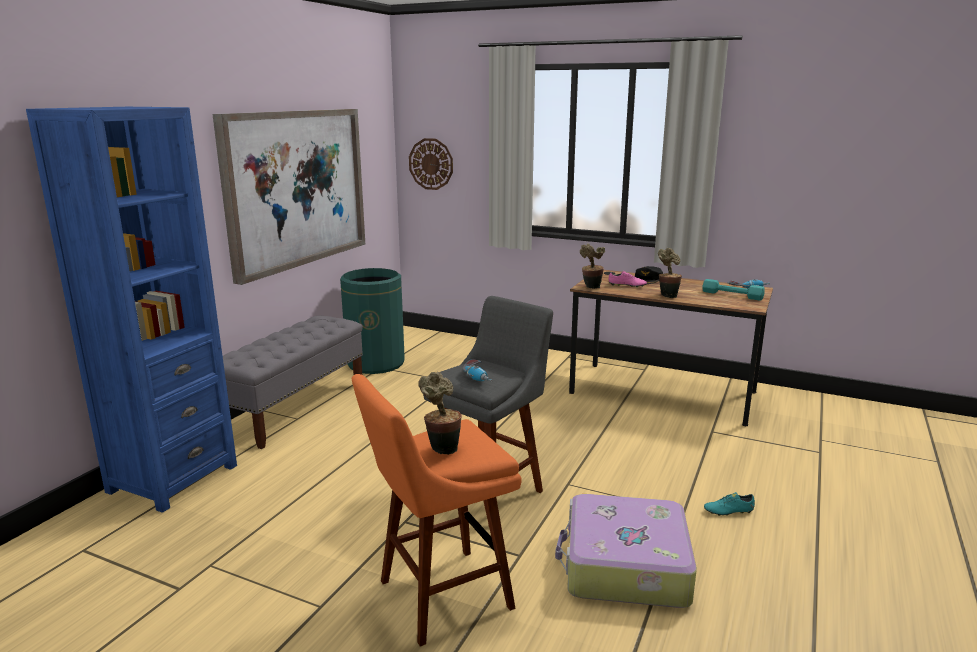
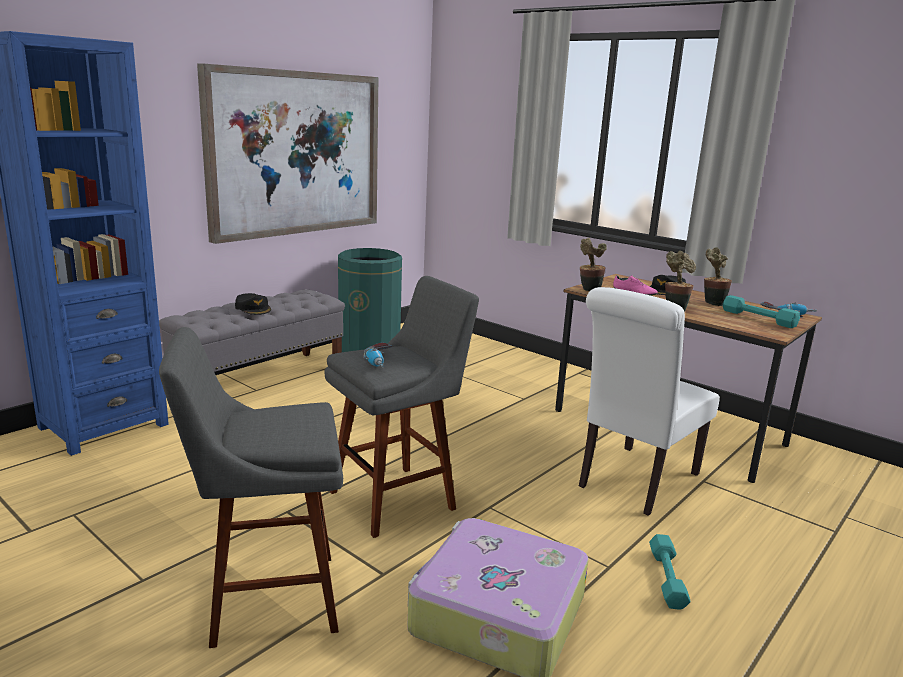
camera: 15 degrees right, 0 degrees up
(287, 342) = (253, 308): none -> black cap
(431, 164) = (460, 144): wall clock -> none
(438, 597) = (266, 599): orange stool -> grey stool
(442, 448) = (264, 426): potted plant -> potted plant (712, 303)
(663, 442) = (634, 482): none -> white chair
(728, 511) = (667, 578): turquoise shoe -> turquoise dumbbell

